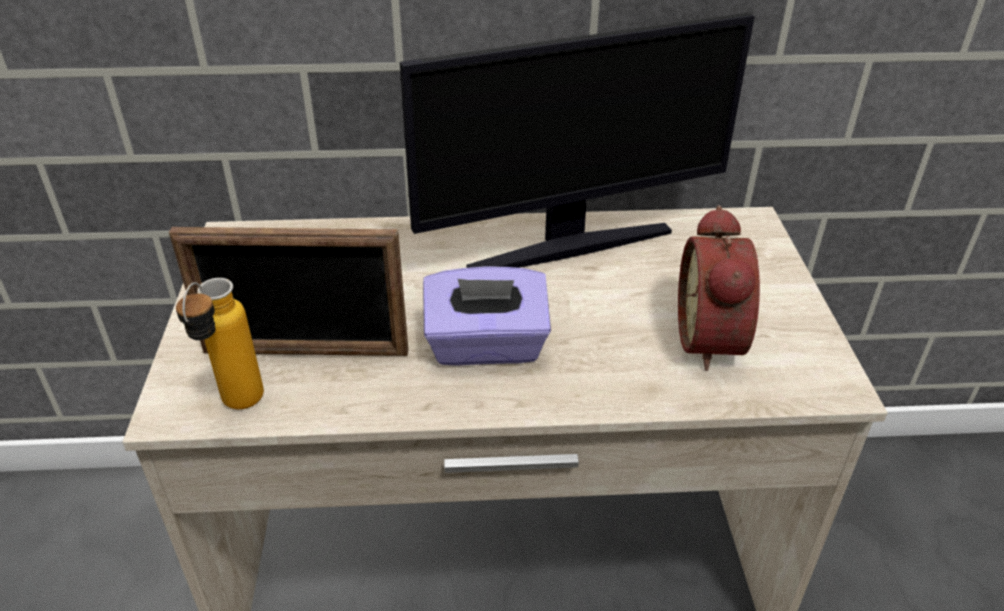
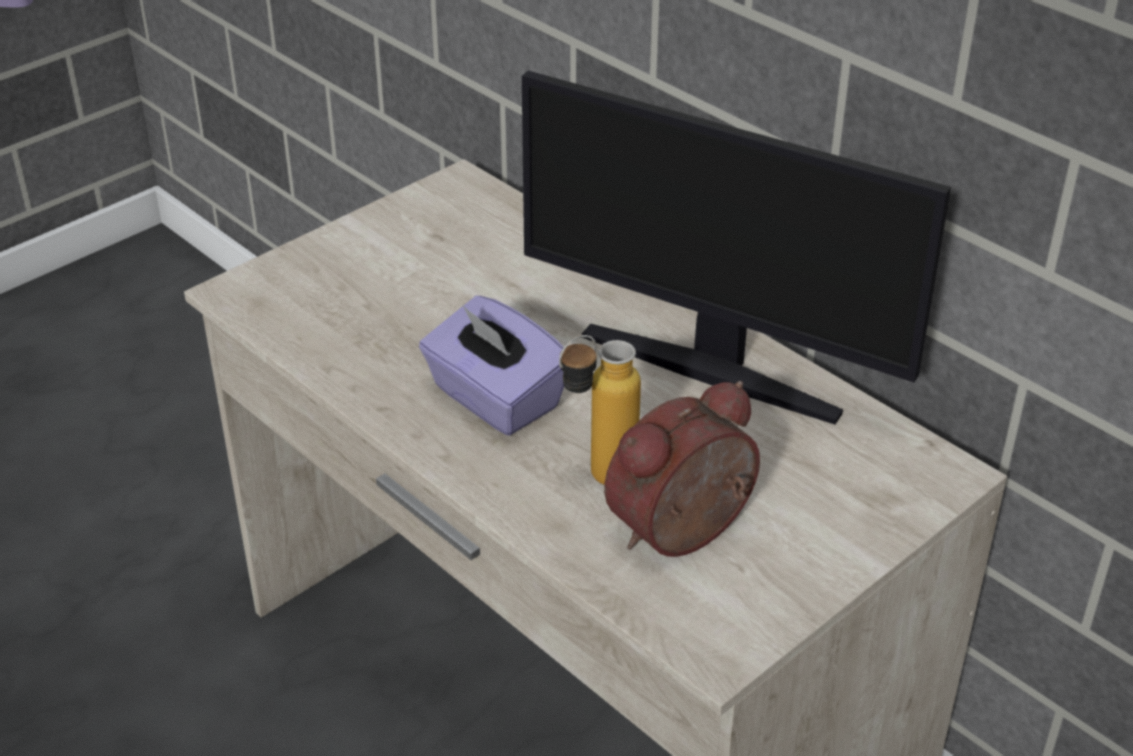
camera: 50 degrees right, 0 degrees up
(236, 409) = (270, 318): bottle -> bottle (597, 480)
(306, 352) = (369, 310): picture frame -> none

